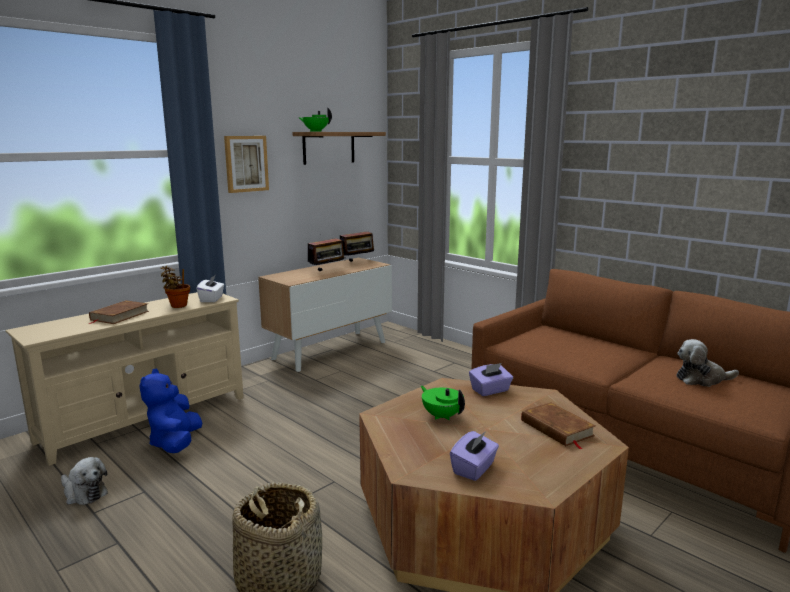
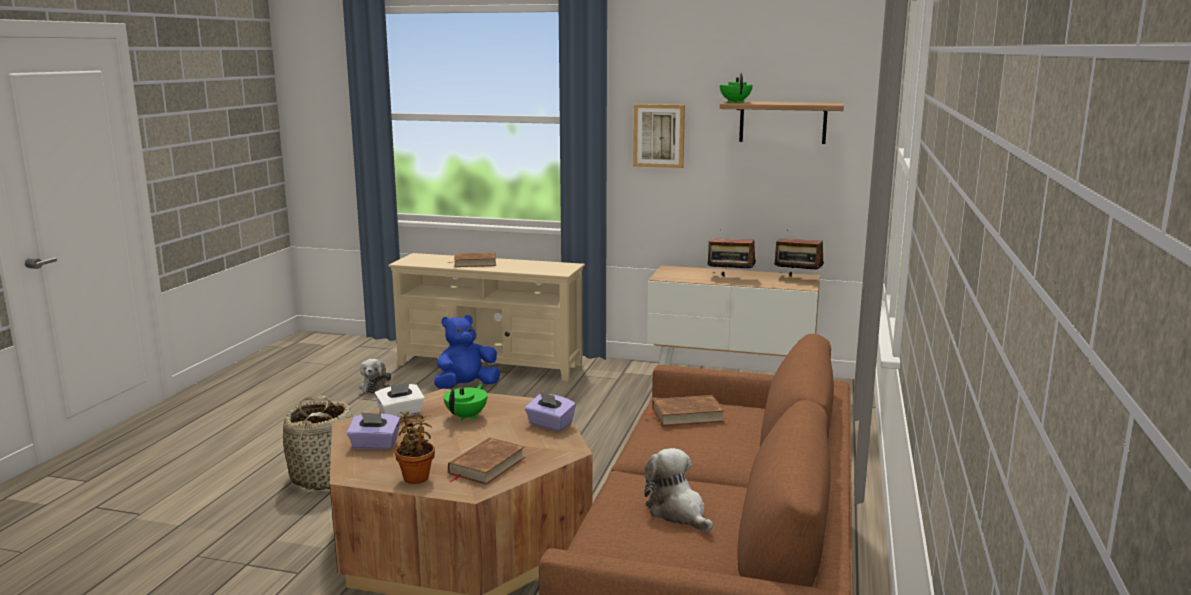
camera: 60 degrees right, 0 degrees up
(177, 305) = (522, 267): potted plant -> potted plant (416, 477)
(212, 299) = (554, 270): white tissue box -> white tissue box (401, 414)
(543, 343) = (687, 415): none -> brown book

